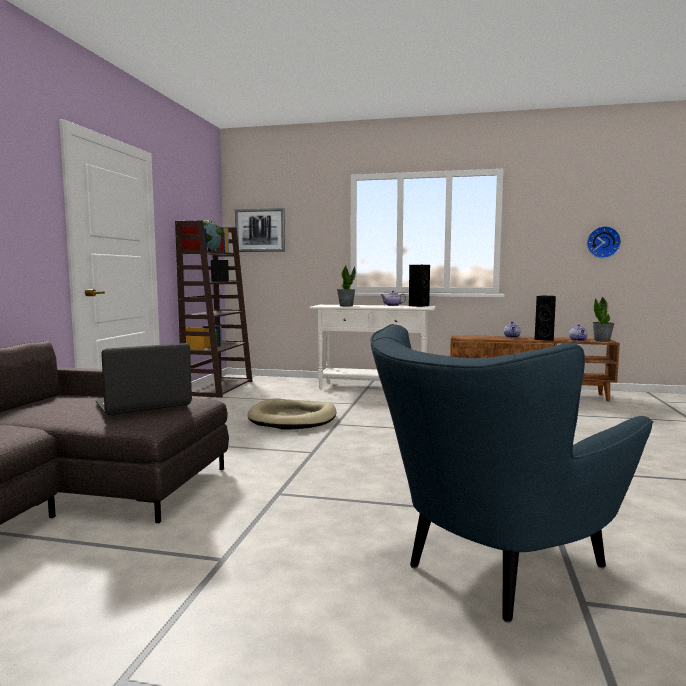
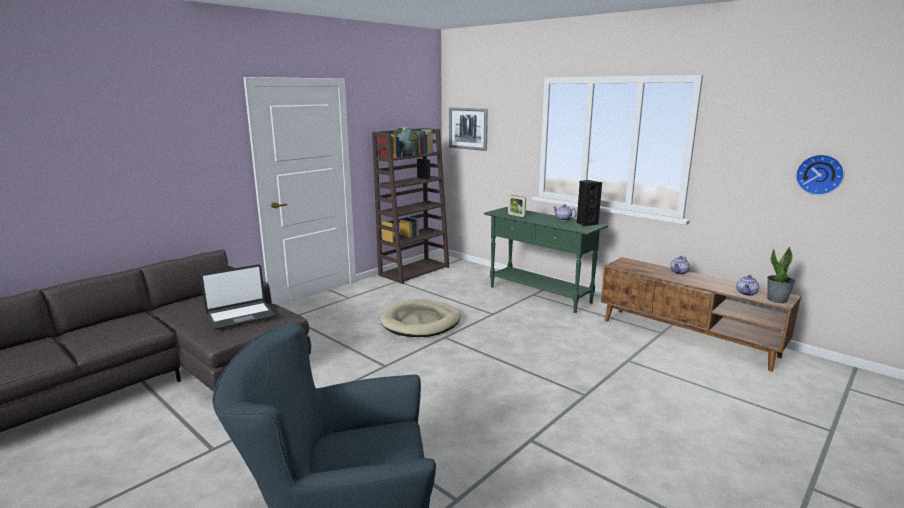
camera: 30 degrees right, 10 degrees up
(144, 404) = (240, 316): laptop -> laptop turned 150 degrees clockwise
(346, 306) = (516, 215): potted plant -> picture frame
(373, 387) = (539, 295): white console table -> green console table
(545, 339) = (709, 284): black speaker -> none

